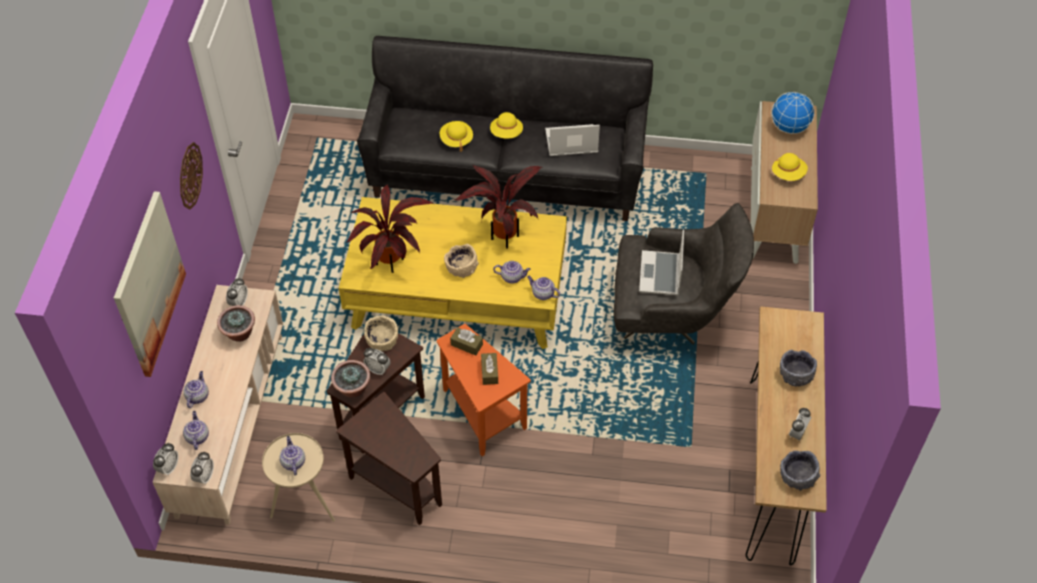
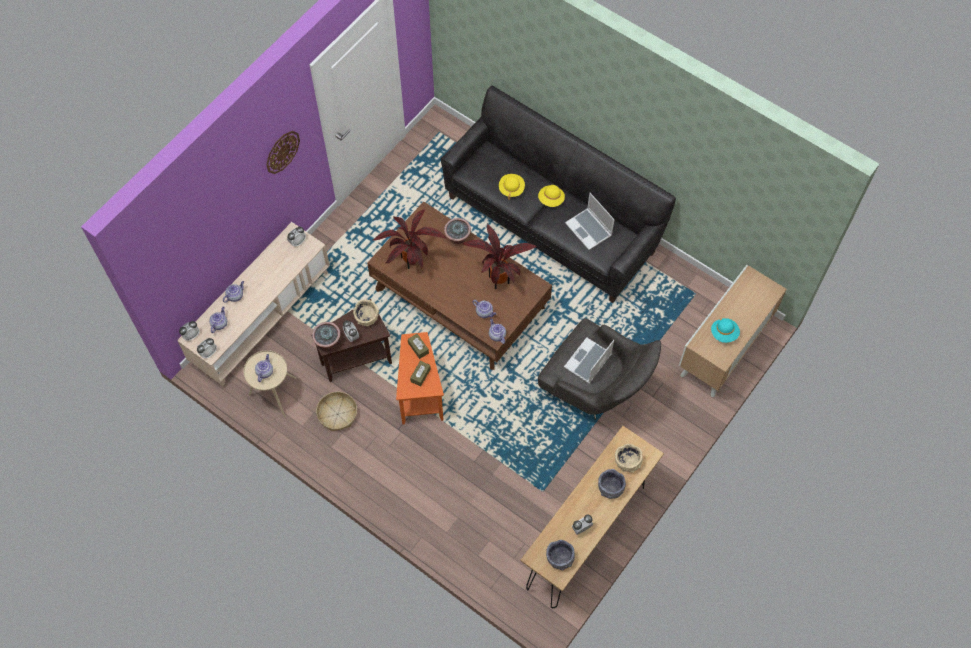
camera: 30 degrees right, 10 degrees up
(148, 284) = (211, 220): picture -> none
(239, 334) = (285, 264): potted plant -> potted plant (457, 238)
(396, 484) = (337, 414): brown side table -> basket
(458, 293) = (460, 299): yellow coffee table -> brown coffee table
(461, 268) = (455, 288): beige bowl -> beige bowl (627, 462)
(570, 142) = (589, 229): laptop -> laptop turned 150 degrees counterclockwise
(788, 174) = (724, 333): yellow hat -> turquoise hat
(789, 127) = (752, 297): globe -> none

